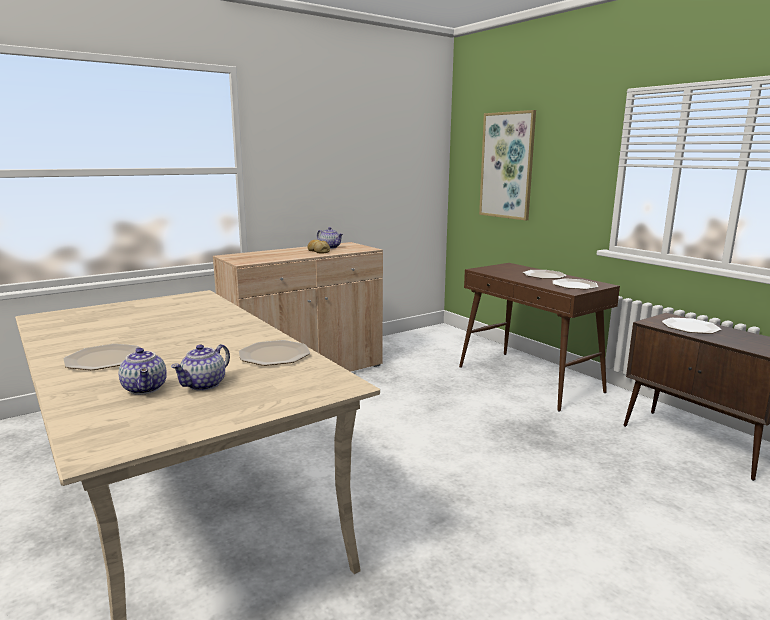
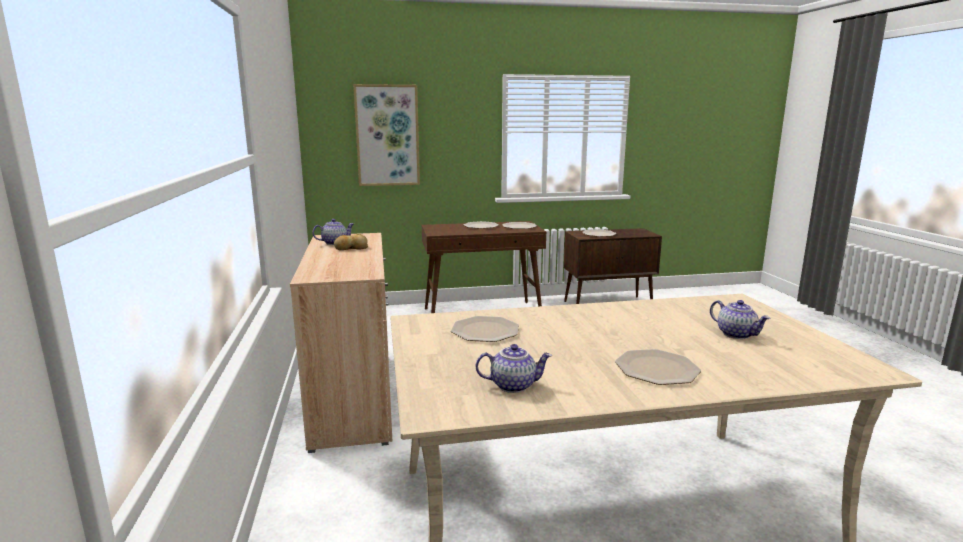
camera: 65 degrees left, 0 degrees up
(146, 388) = (745, 353): teapot -> teapot (513, 385)
(275, 354) = (664, 309): plate -> plate (485, 330)

